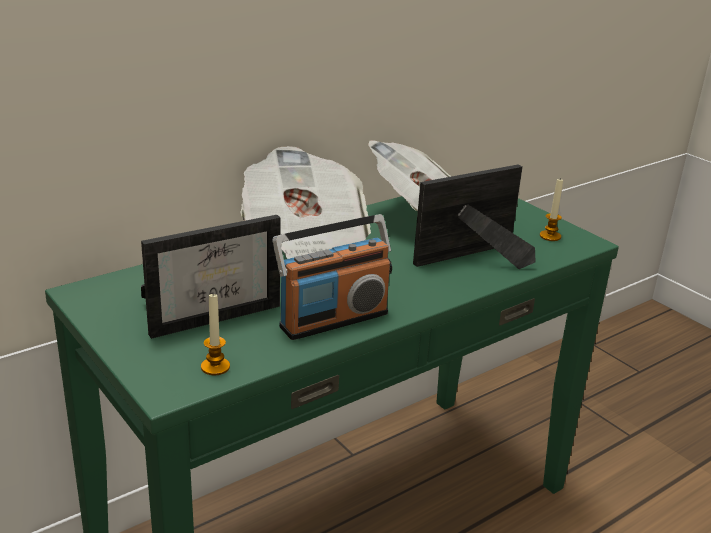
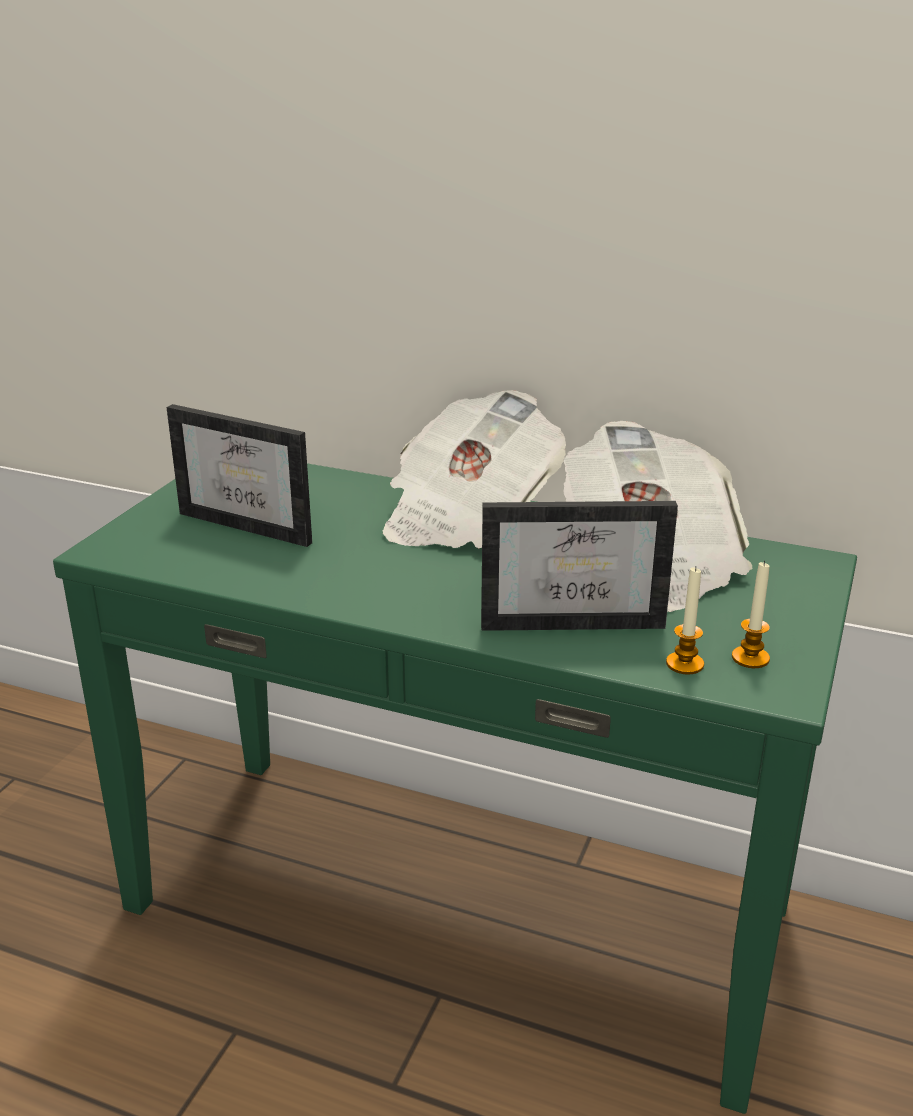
camera: 60 degrees right, 0 degrees up
(215, 367) = (159, 556): candle -> candle (684, 664)
(333, 319) = (313, 581): radio -> none
(468, 260) = (574, 617): picture frame -> picture frame turned 150 degrees clockwise

